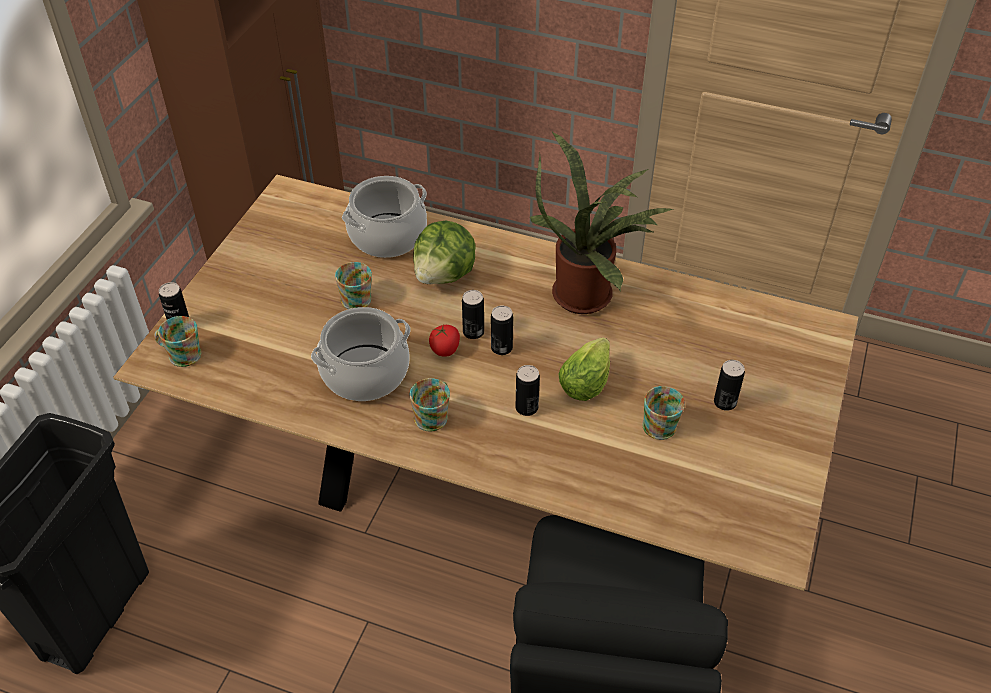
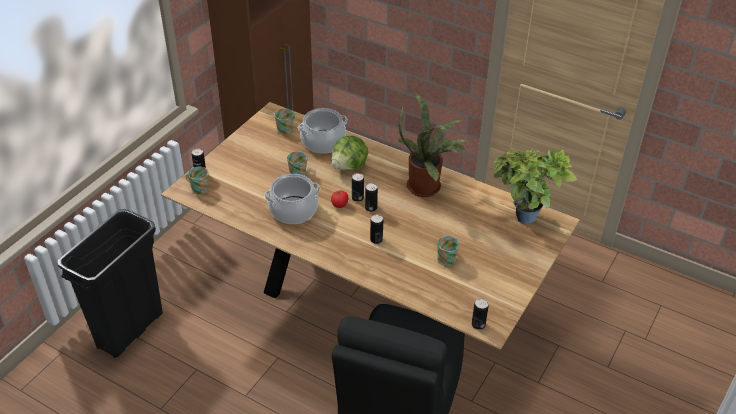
camera: 10 degrees right, 5 degrees down
(434, 415) = (325, 236): mug -> mug (286, 128)
(587, 380) = (413, 231): lettuce -> none
(725, 402) = (487, 252): can -> can (478, 324)
(767, 334) = (523, 221): none -> potted plant

